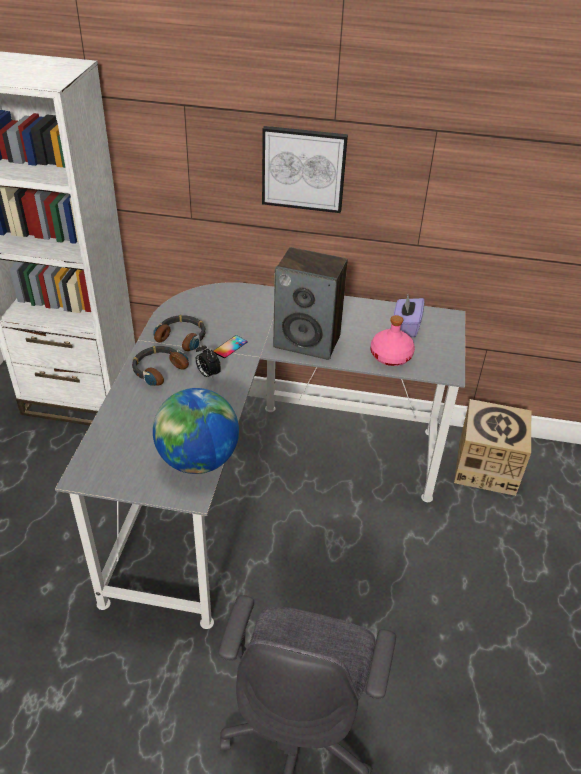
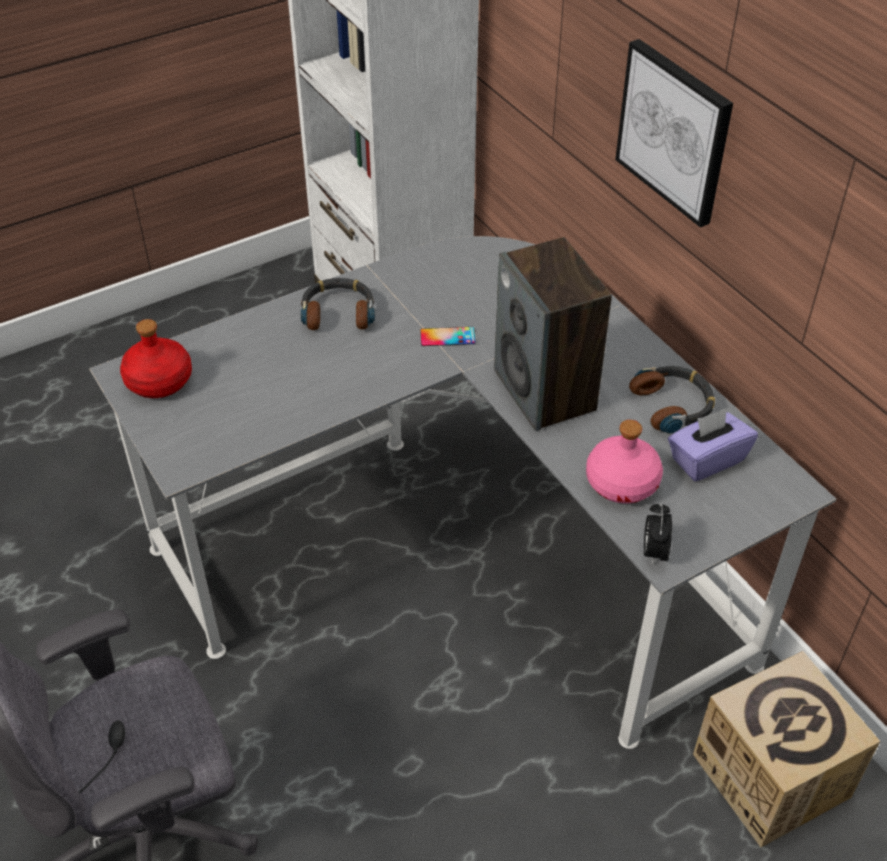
camera: 50 degrees right, 5 degrees up
(111, 465) = (158, 381): none -> red bottle
(182, 337) = (414, 291): headphones -> headphones (673, 405)
(198, 460) = (234, 437): globe -> none
(208, 374) = (377, 352): alarm clock -> alarm clock (654, 552)

